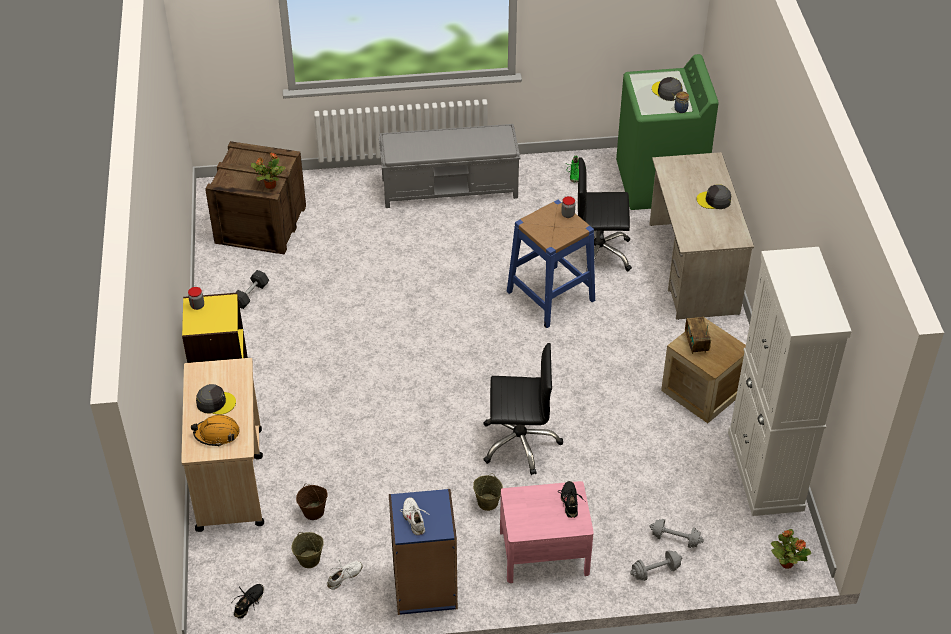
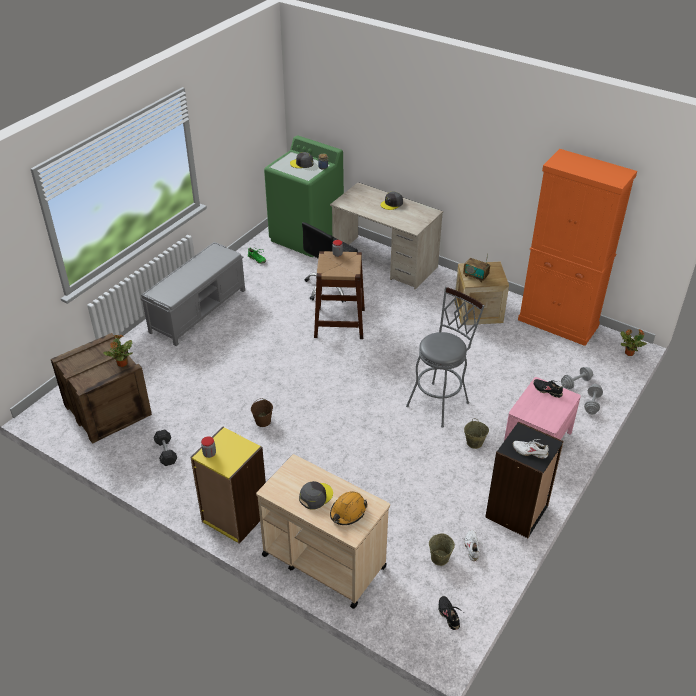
camera: 50 degrees left, 5 degrees down
(314, 511) = (400, 531): brown bucket -> brown bucket (263, 421)
(425, 588) = (517, 512): blue bookcase -> black bookcase
(520, 442) = (441, 401): black office chair -> grey stool
(550, 296) = (339, 323): blue stool -> brown stool
(765, 471) = (558, 323): white cabinet -> orange cabinet

